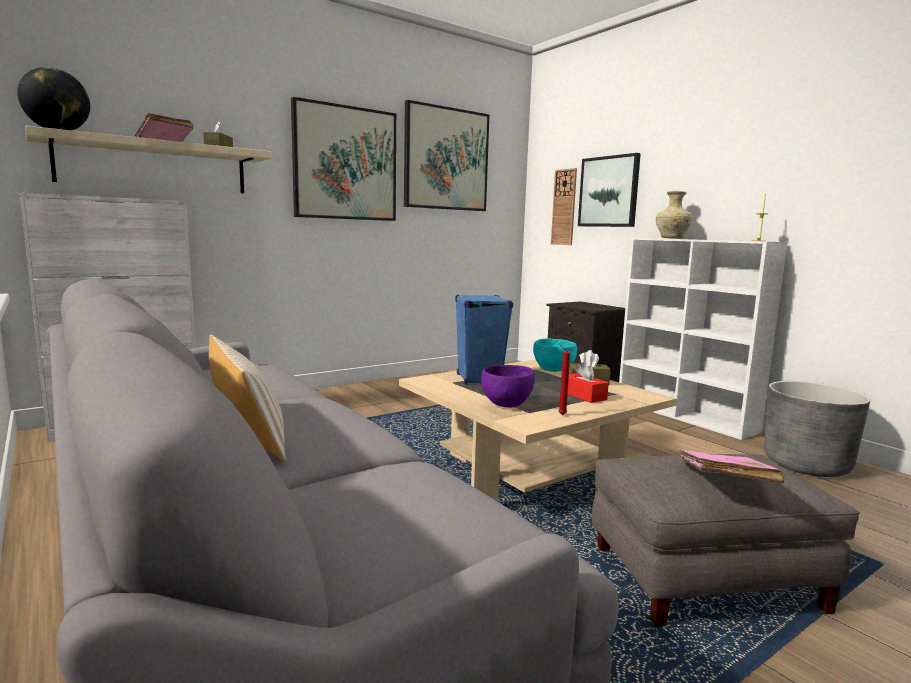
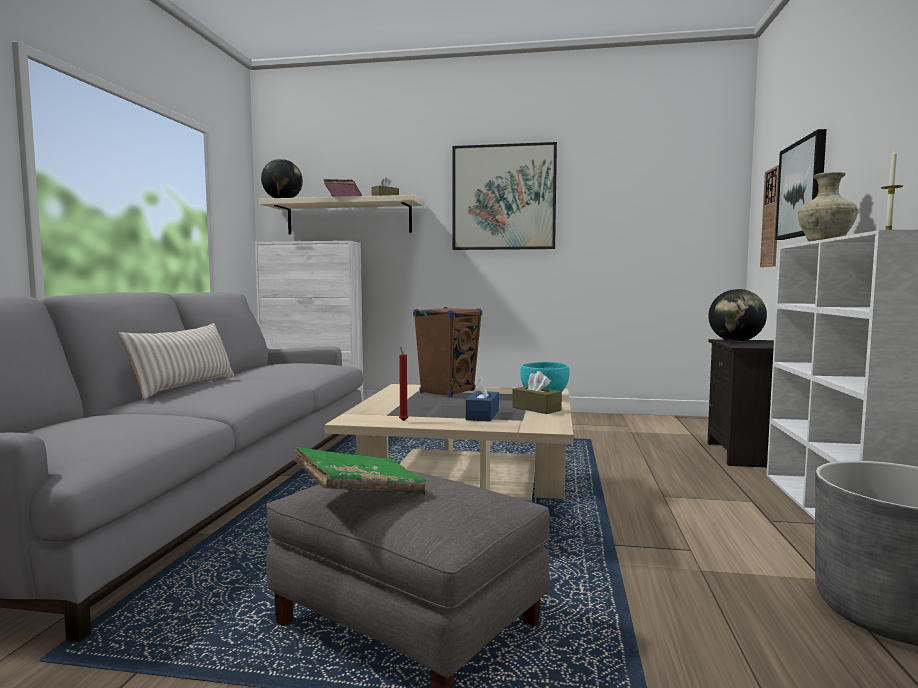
camera: 45 degrees right, 5 degrees down
(446, 159) = (623, 179): picture -> none
(479, 379) = (447, 392): blue speaker -> brown speaker
(506, 404) = (393, 408): purple bowl -> none
(571, 305) = (735, 341): none -> globe
(584, 396) = (482, 415): red tissue box -> blue tissue box
(724, 482) = (360, 492): pink book -> green book

